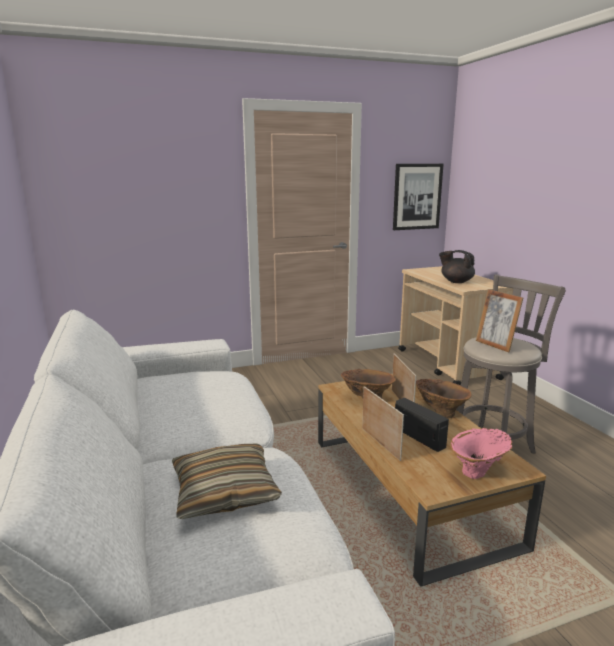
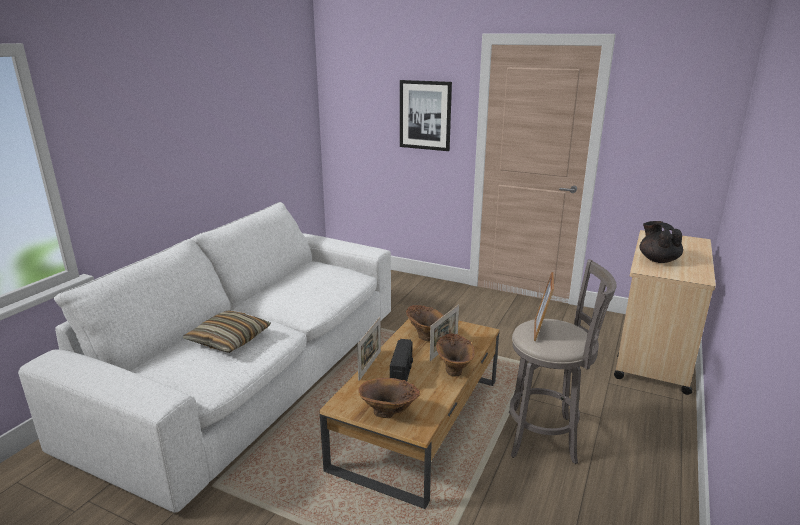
camera: 45 degrees right, 5 degrees up
(417, 196) = (683, 147): picture -> picture (425, 115)
(479, 471) = (389, 414): pink vase -> brown vase

